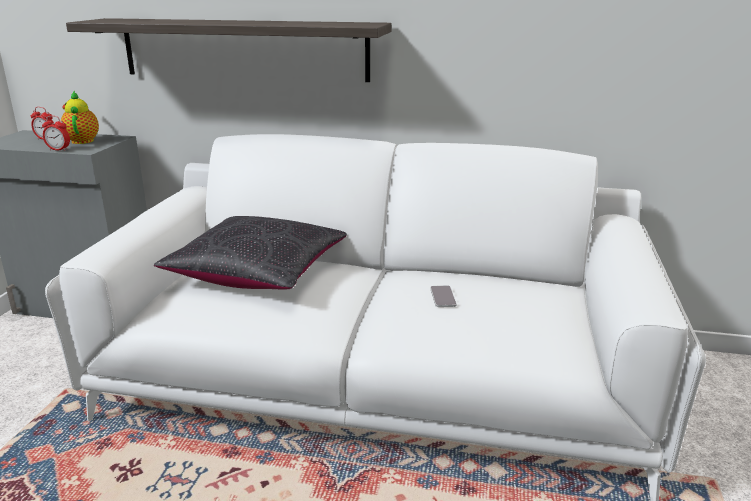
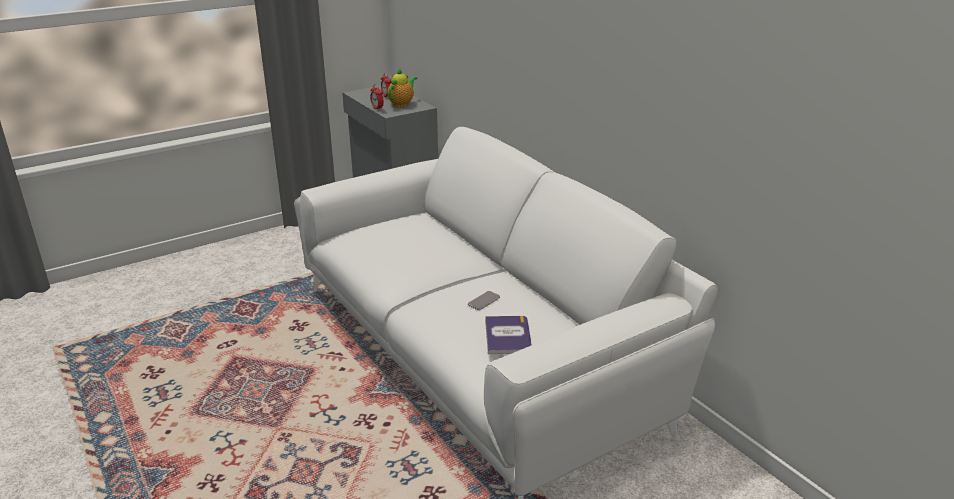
camera: 45 degrees right, 5 degrees up
(243, 49) = (492, 62): shelf -> none
(257, 272) = (418, 235): black pillow -> none
(523, 314) = (508, 335): none -> book

